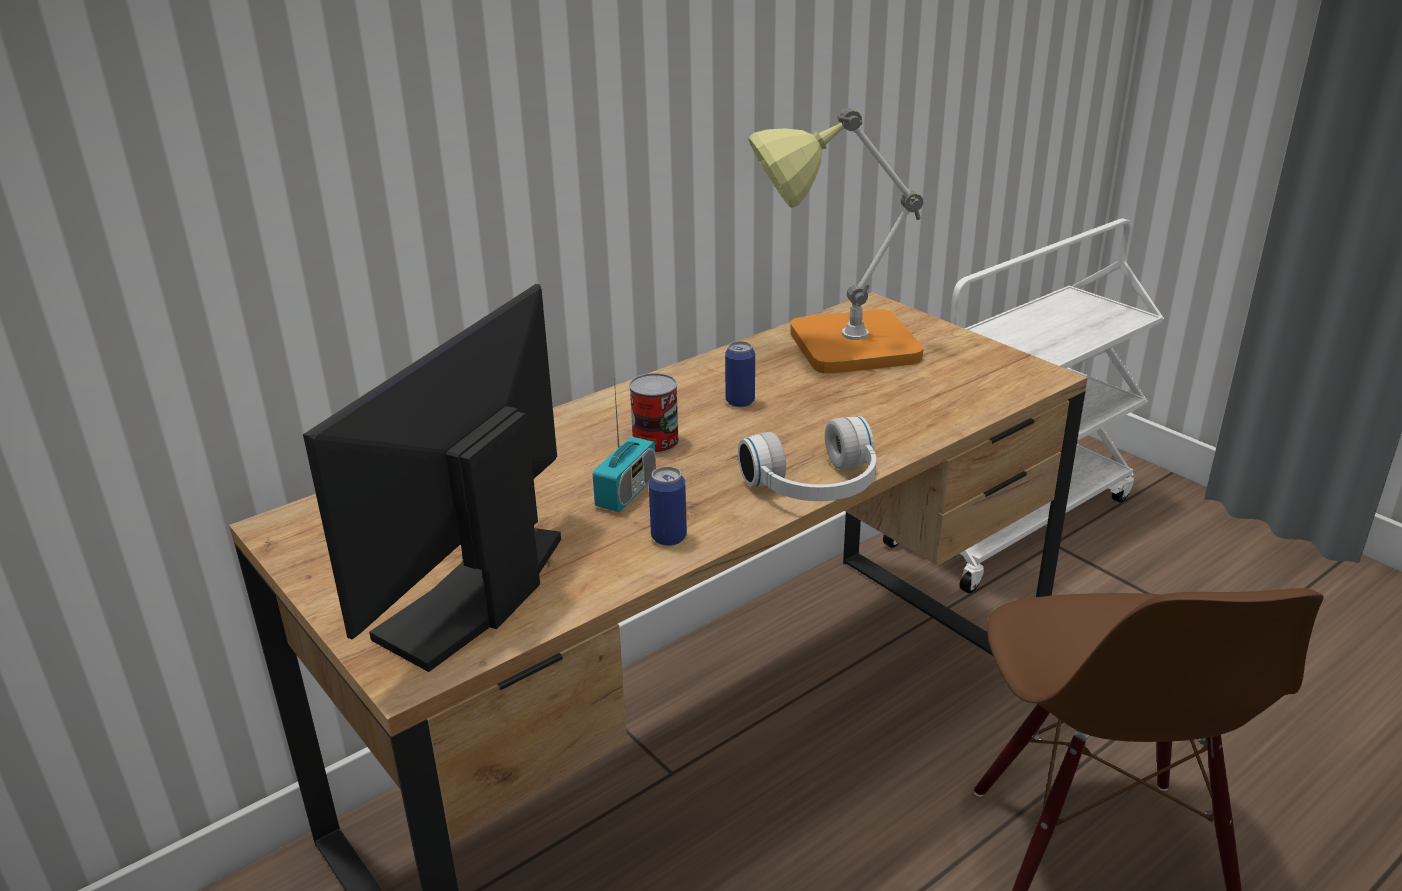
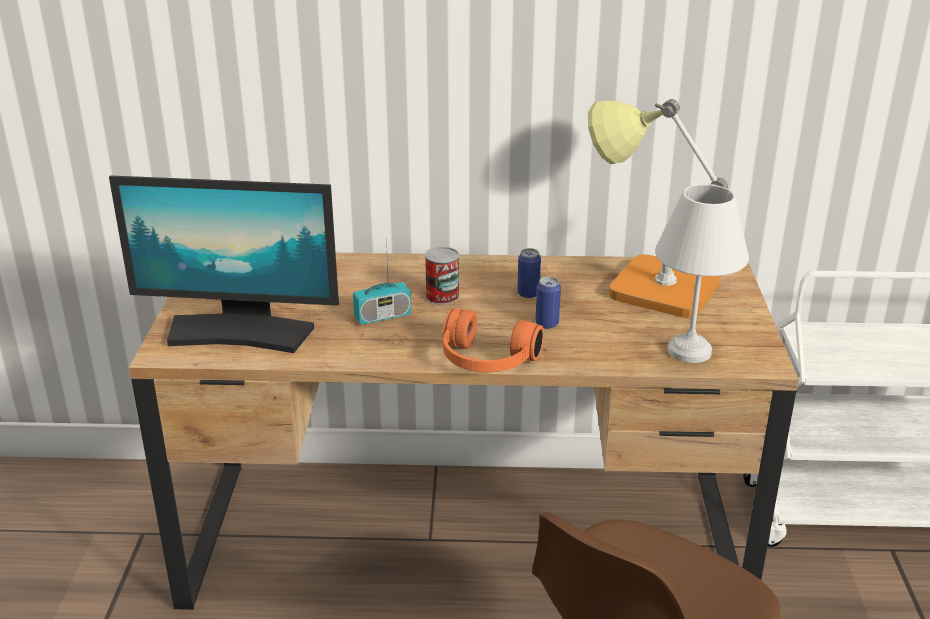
camera: 40 degrees right, 0 degrees up
(478, 594) = (240, 332): monitor -> monitor turned 150 degrees counterclockwise
(669, 537) = (364, 349): can -> can (547, 324)
(816, 487) = (485, 361): white headphones -> orange headphones
(968, 391) = (687, 350): none -> white table lamp

